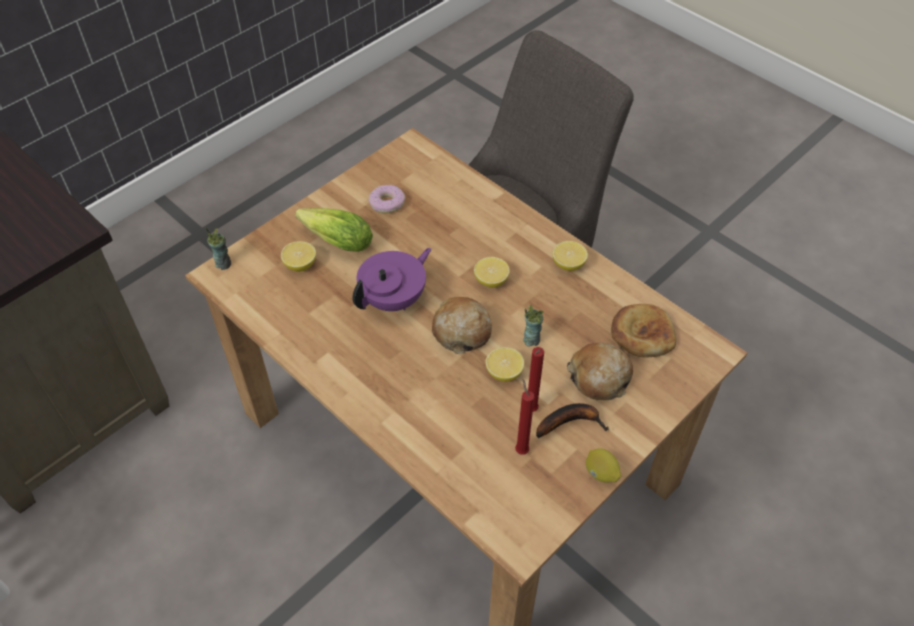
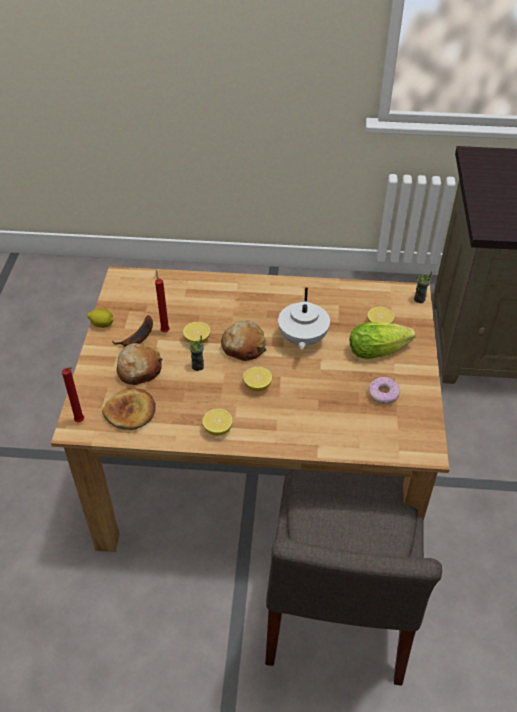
camera: 140 degrees right, 5 degrees down
(394, 299) = (302, 340): purple teapot -> white teapot
(521, 449) = (154, 311): red candle -> red candle (81, 421)

